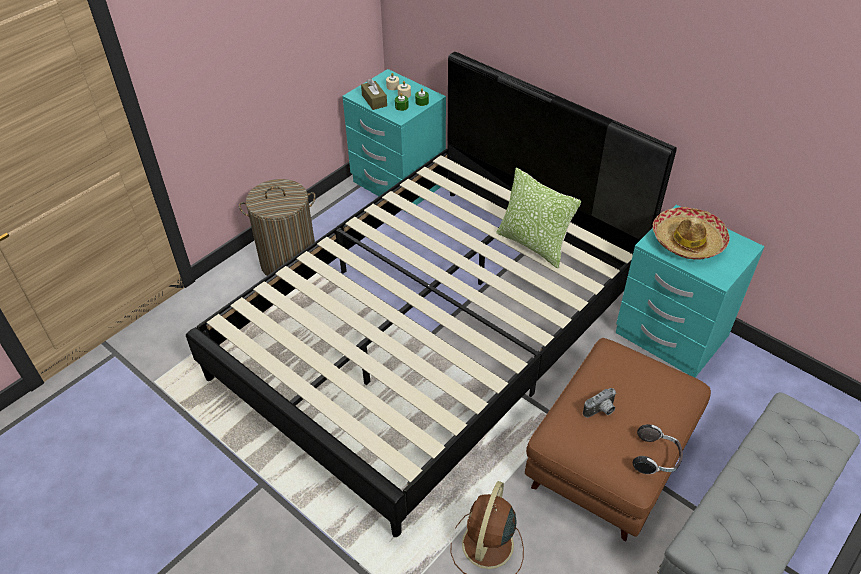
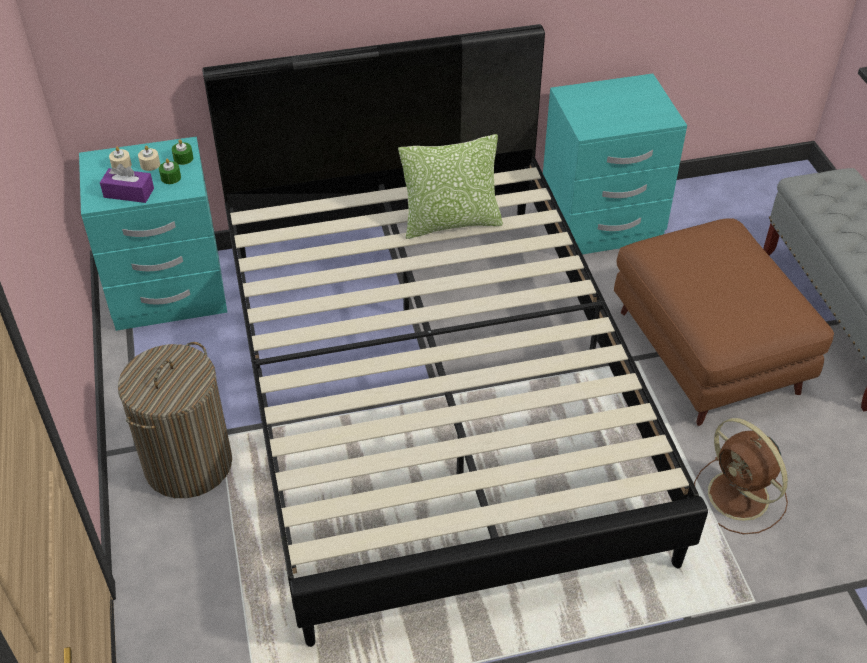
camera: 55 degrees left, 0 degrees up
(374, 100) = (129, 193): brown tissue box -> purple tissue box
(601, 411) = (719, 295): camera -> none
(656, 458) = (796, 292): headphones -> none
(688, 241) = (605, 108): hat -> none

